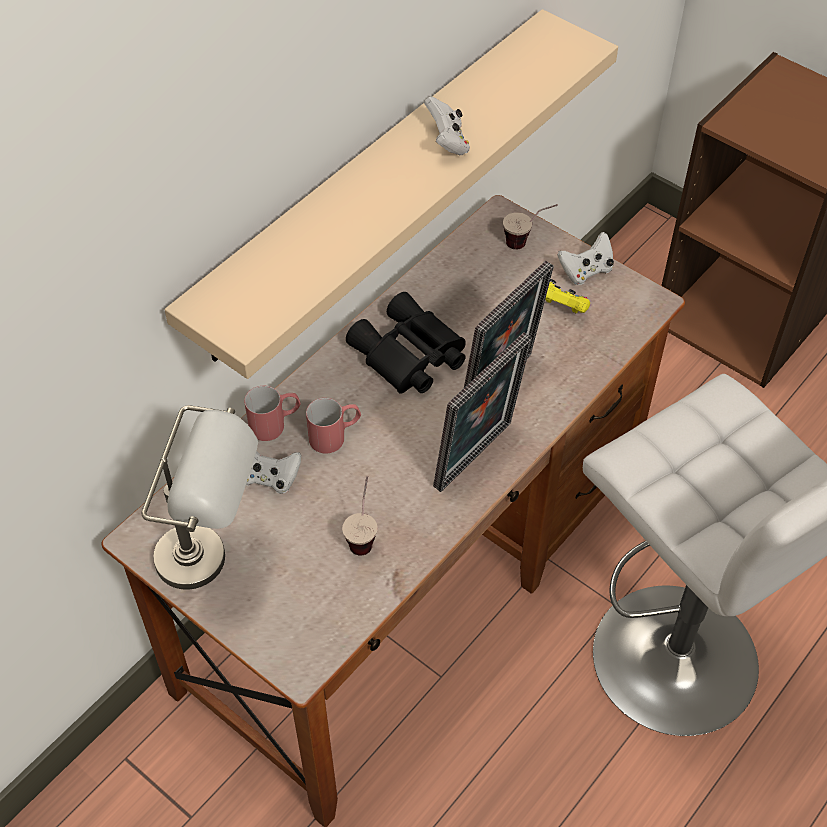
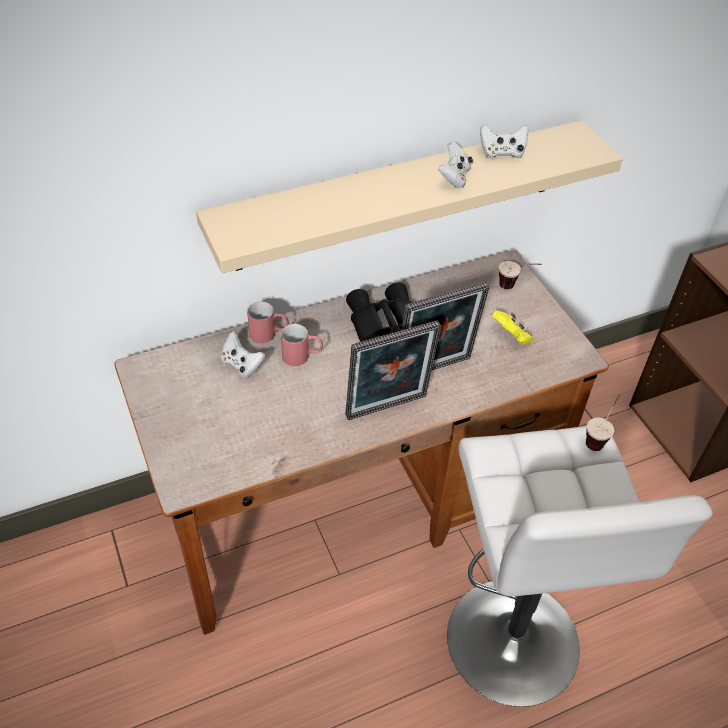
camera: 25 degrees right, 5 degrees down
(215, 560) = (174, 400): grey table lamp -> none
(363, 533) = (278, 424): cup -> cup (599, 437)
(586, 271) = (545, 320): white game controller -> white game controller (502, 153)

